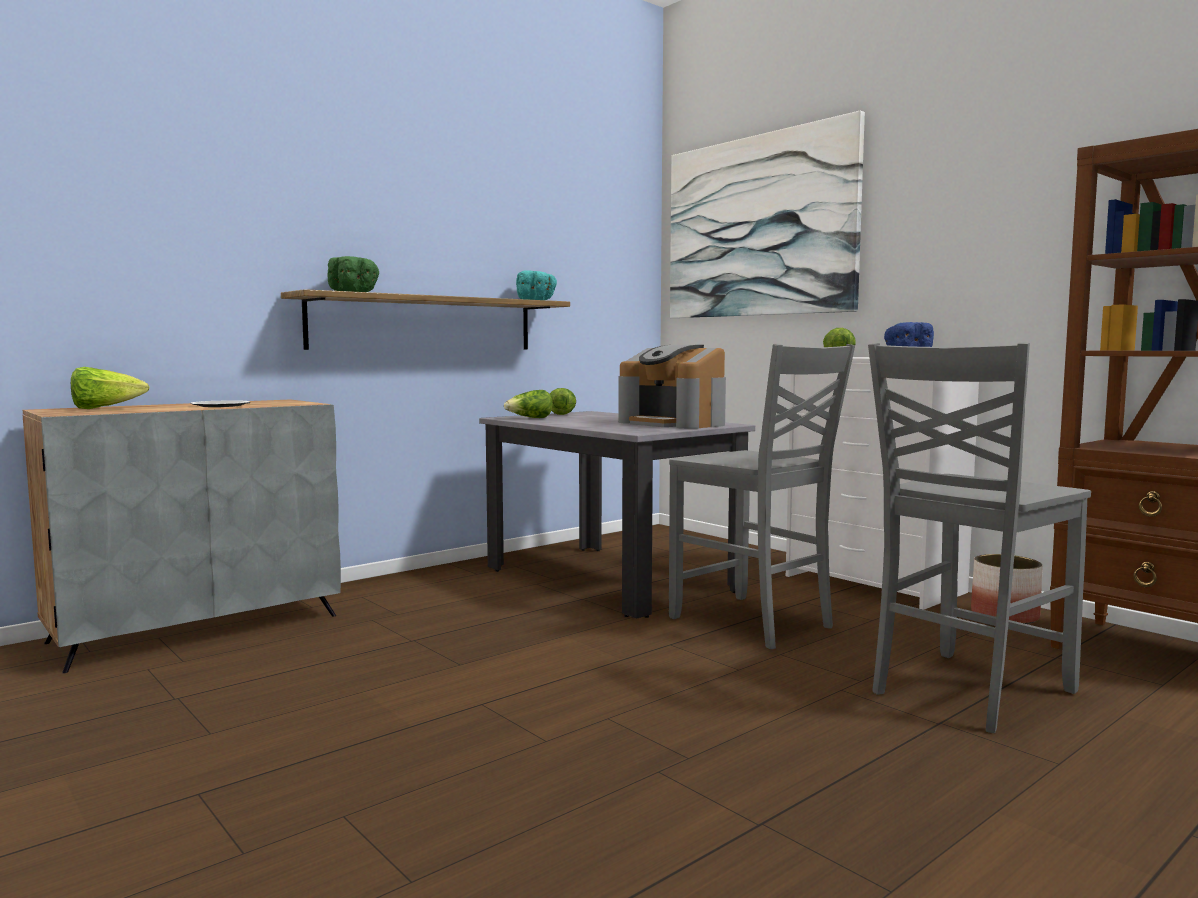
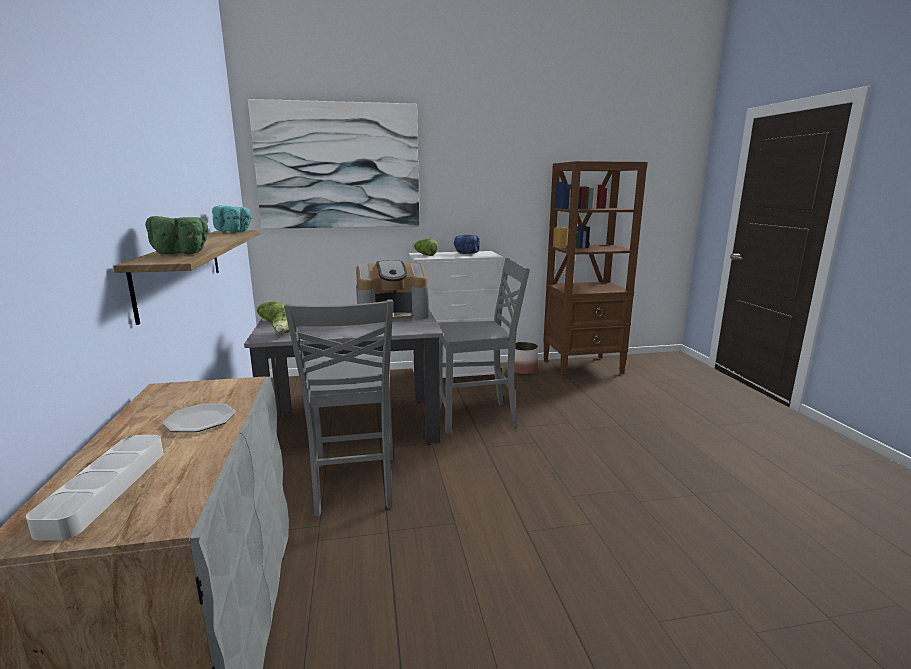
camera: 60 degrees left, 10 degrees up
(104, 408) = (106, 489): lettuce -> grey tray
(967, 692) = (594, 409): grey chair -> grey chair (354, 486)

